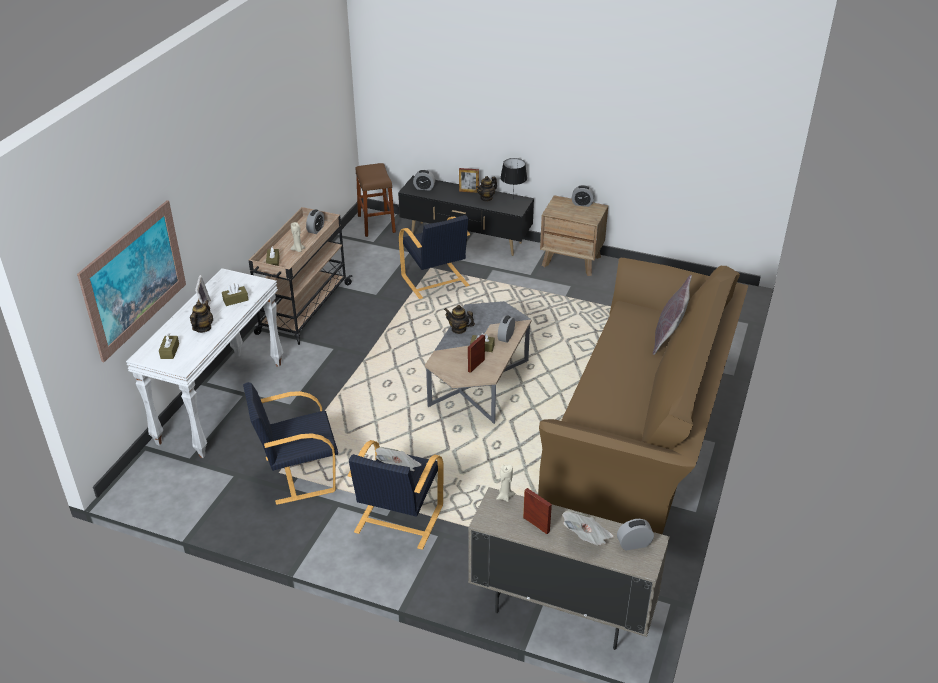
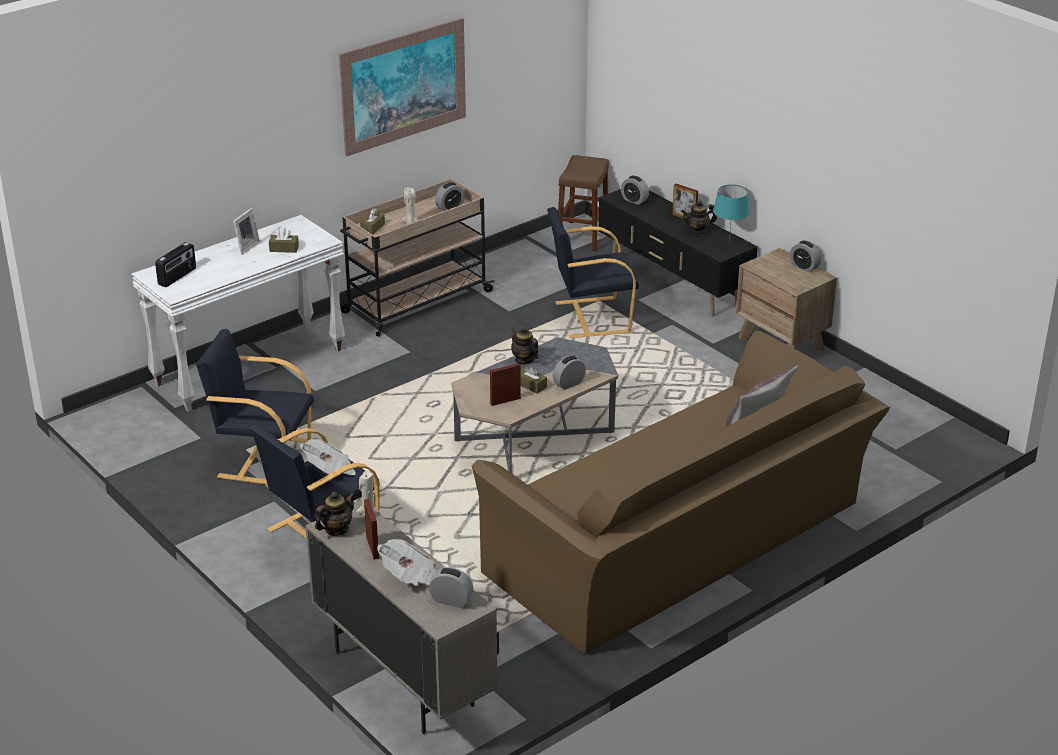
camera: 30 degrees right, 5 degrees down
(134, 279) = (164, 187): picture -> picture (403, 86)
(170, 351) = (177, 277): brown tissue box -> radio
(203, 328) = (227, 265): teapot -> teapot (336, 529)
(435, 281) = (590, 317): black armchair -> black armchair turned 75 degrees clockwise
(513, 199) = (729, 240): black table lamp -> turquoise table lamp

